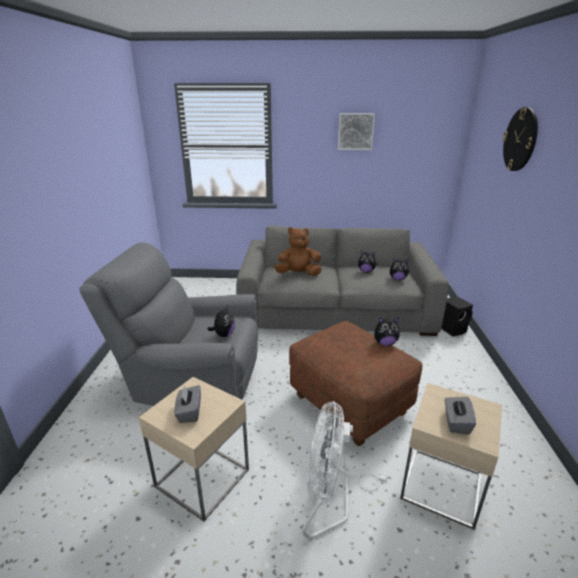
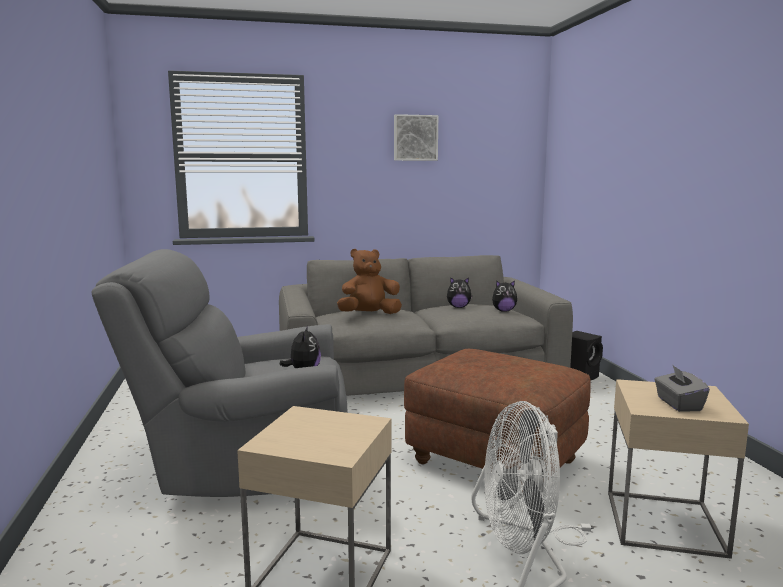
camera: 15 degrees left, 15 degrees down
(189, 412) = (316, 436): grey tissue box -> none
(385, 343) = (533, 359): plush toy -> none
(520, 139) = (627, 123): wall clock -> none

